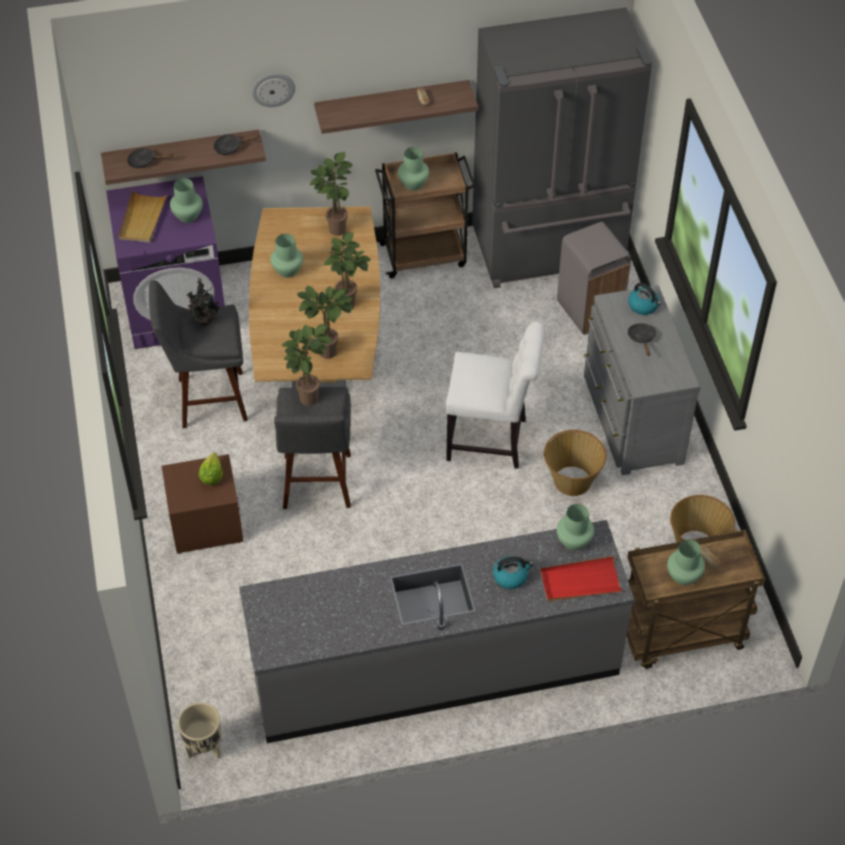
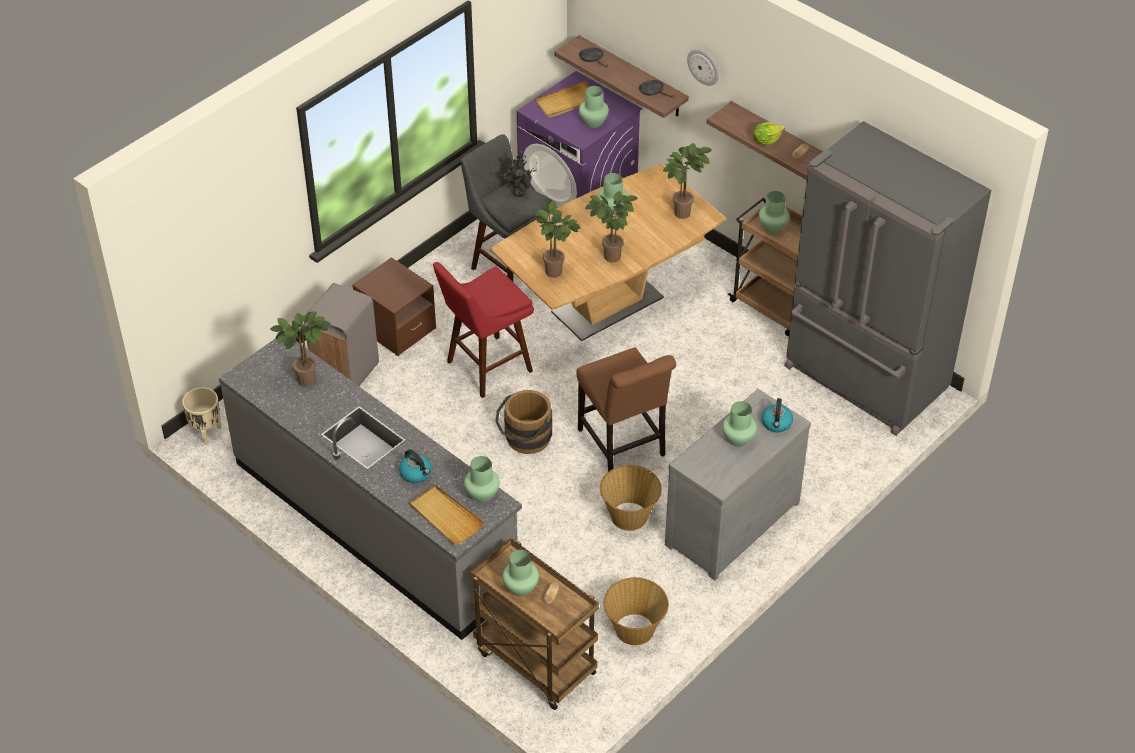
camera: 55 degrees right, 5 degrees down
(211, 477) = (404, 287): lettuce -> lettuce (766, 140)
(308, 395) = (500, 283): potted plant -> potted plant (309, 378)
(317, 485) = (486, 368): grey stool -> red stool
(427, 504) = (525, 440): none -> brown bucket
(491, 440) = (623, 446): white chair -> brown chair
(580, 582) = (445, 516): red tray -> beige tray
(589, 311) = (821, 438): grey trash can -> grey trash can (345, 373)
(642, 339) = (738, 439): black frying pan -> green vase

